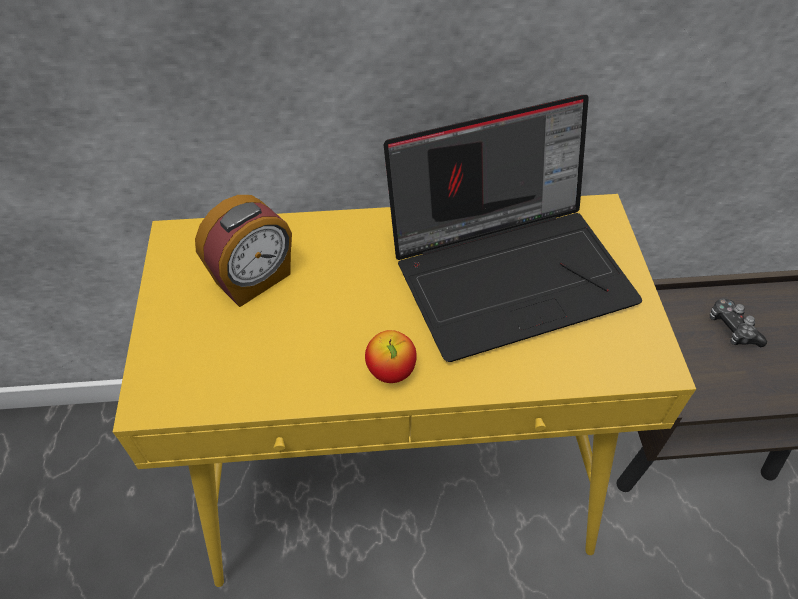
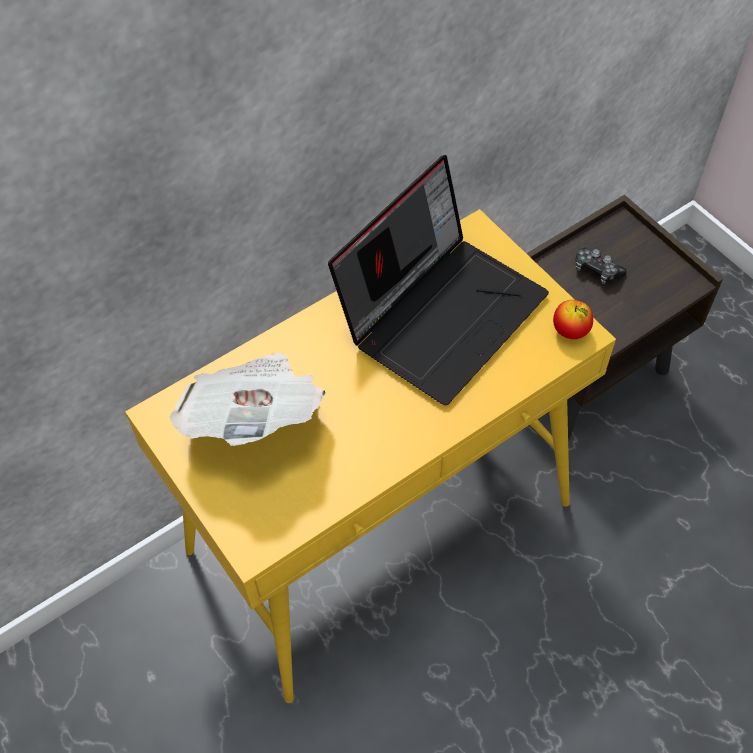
camera: 30 degrees left, 5 degrees up
(254, 280) = (255, 417): alarm clock -> newspaper
(391, 371) = (410, 433): apple -> apple (570, 331)

